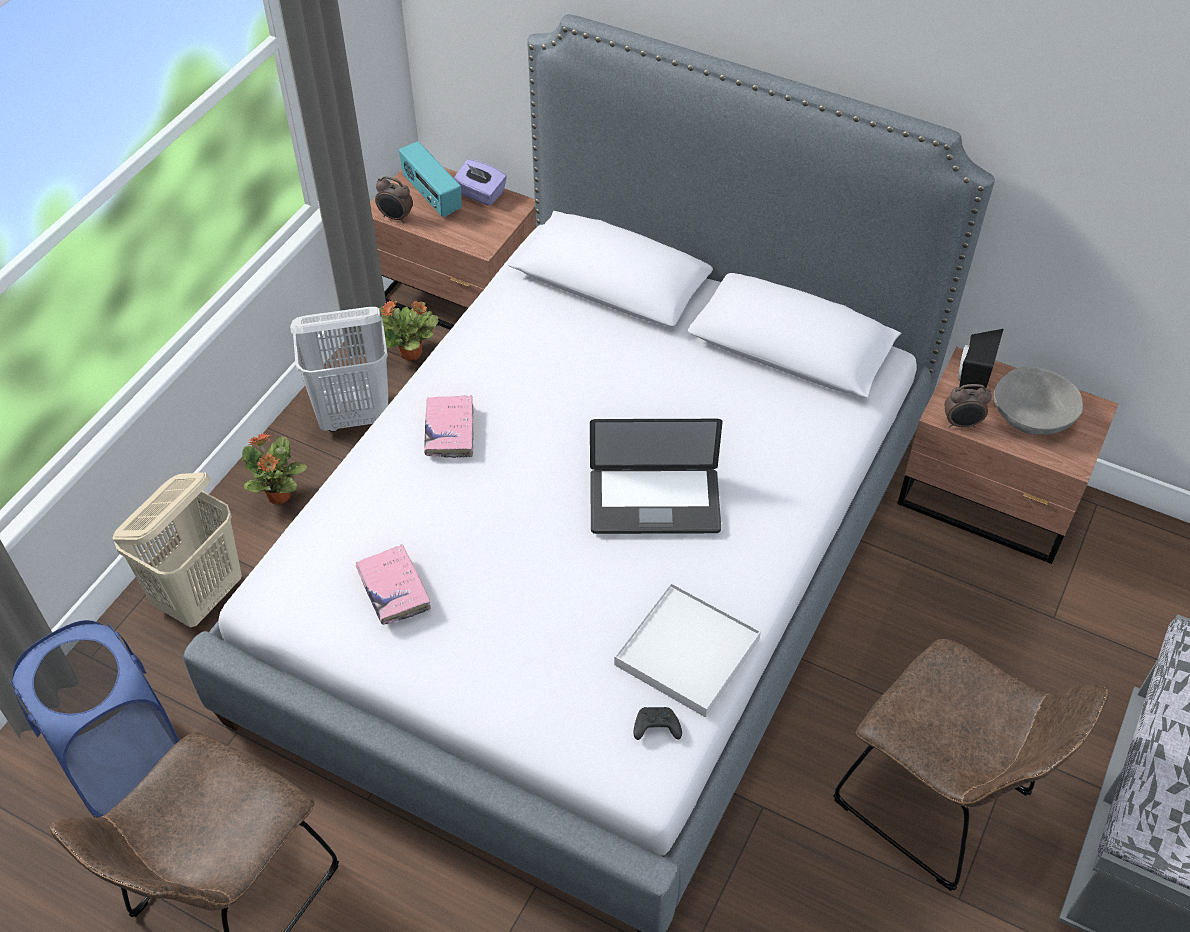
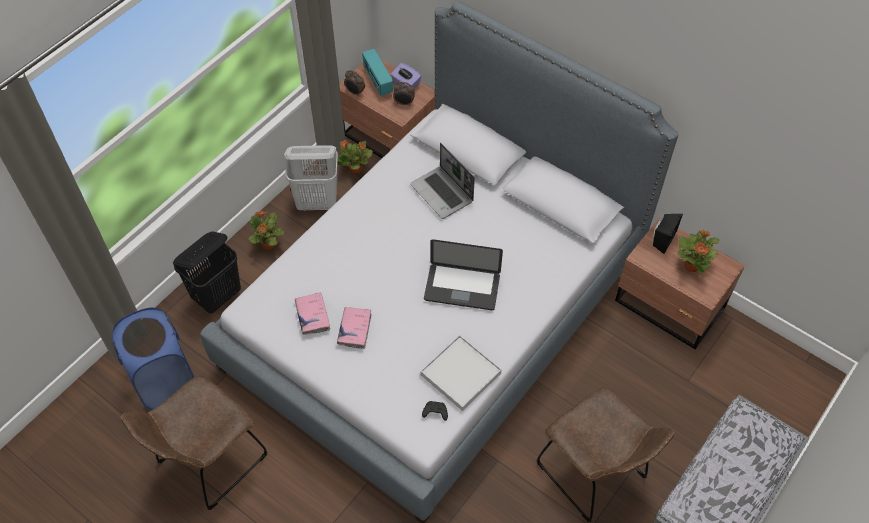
camera: 10 degrees right, 5 degrees up
(201, 596) = (218, 296): beige laundry basket -> black laundry basket
(450, 431) = (359, 230): pink book -> pink book (354, 329)
(584, 353) = (443, 193): none -> laptop
(961, 424) = (649, 265): alarm clock -> alarm clock (404, 103)
(1032, 415) = (692, 265): grey bowl -> potted plant

